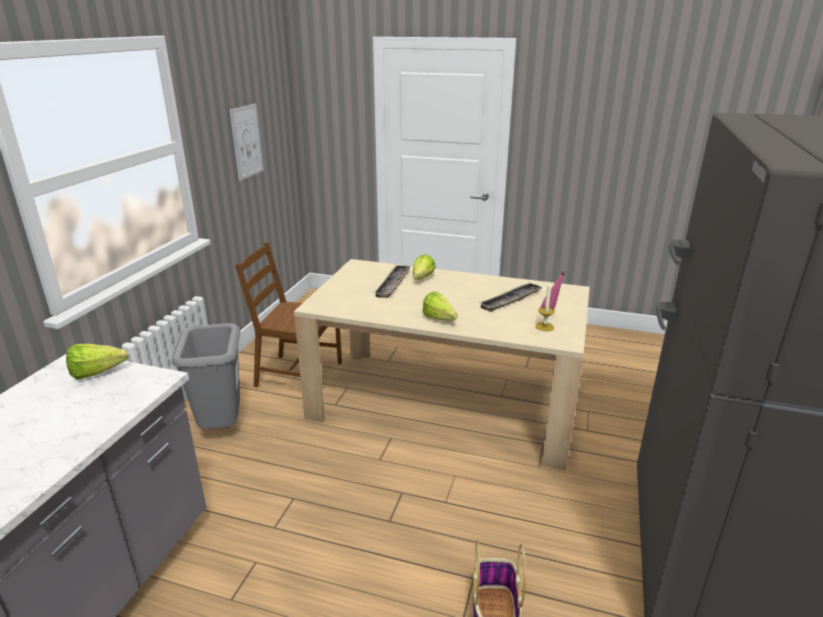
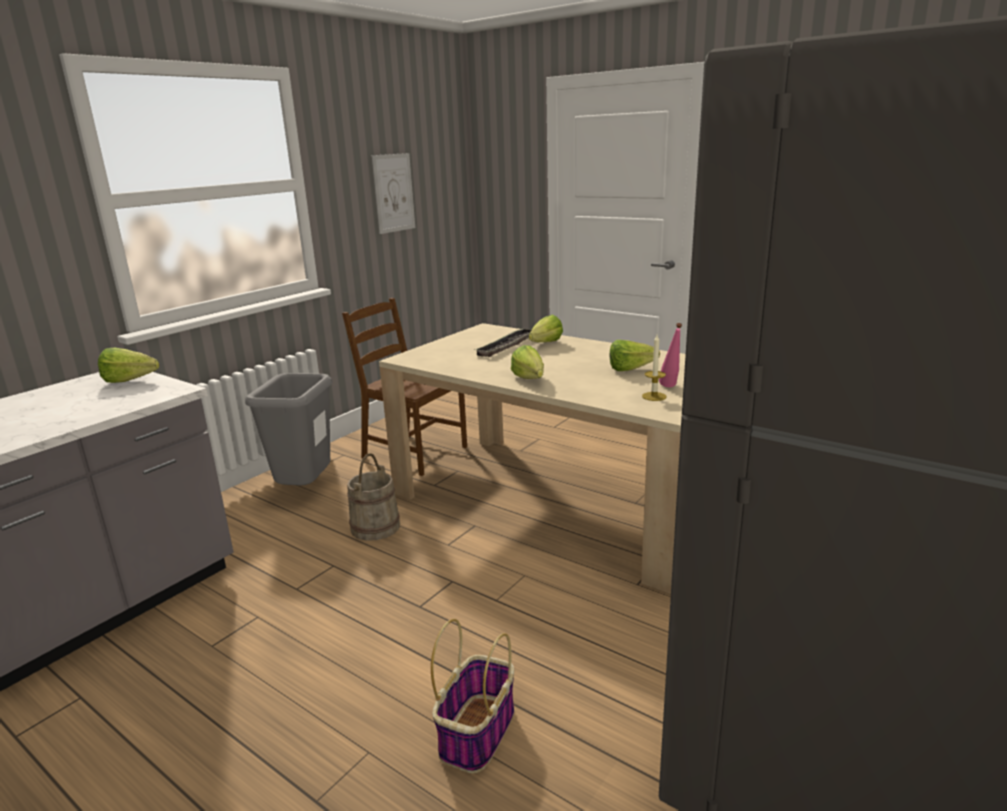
camera: 20 degrees right, 5 degrees down
(308, 454) = (375, 527): none -> beige bucket
(511, 300) = (635, 369): tray -> lettuce

